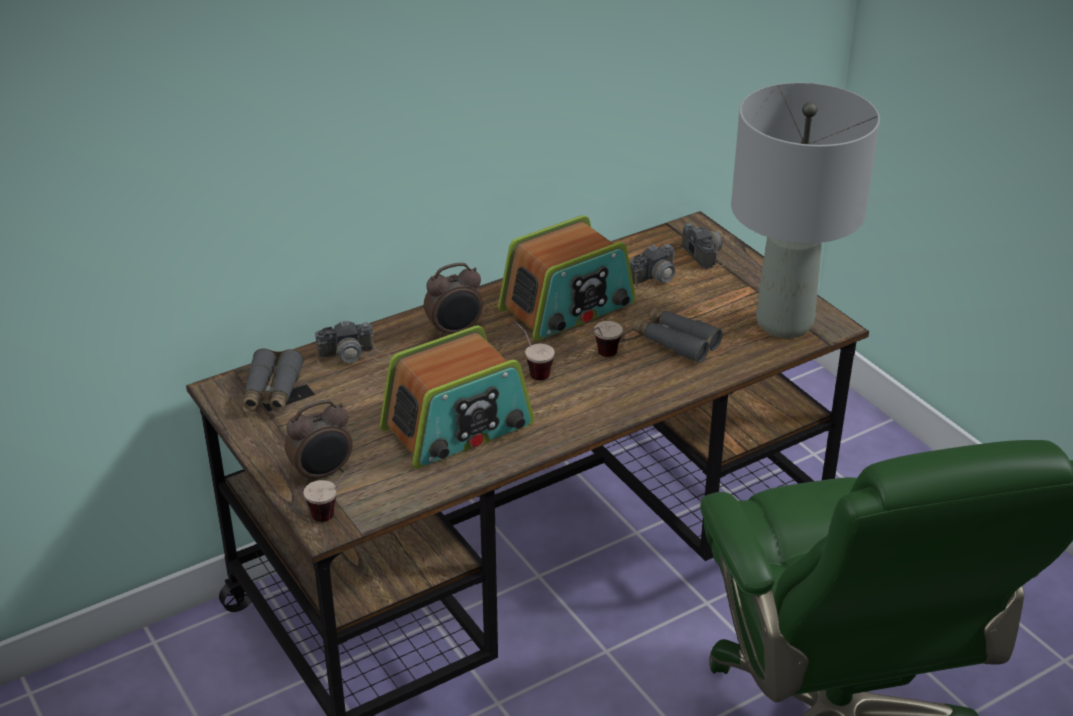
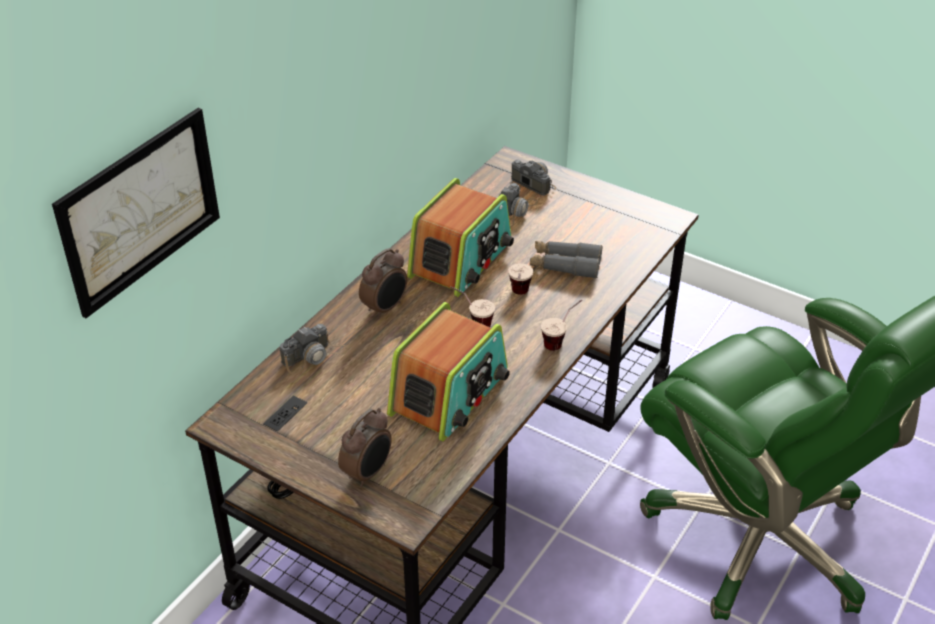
camera: 25 degrees left, 5 degrees up
(153, 131) = (140, 210): none -> picture
(272, 392) = (269, 412): grey binoculars -> none
(336, 513) = (405, 504): cup -> cup (561, 341)
(783, 323) = (633, 225): grey table lamp -> none

